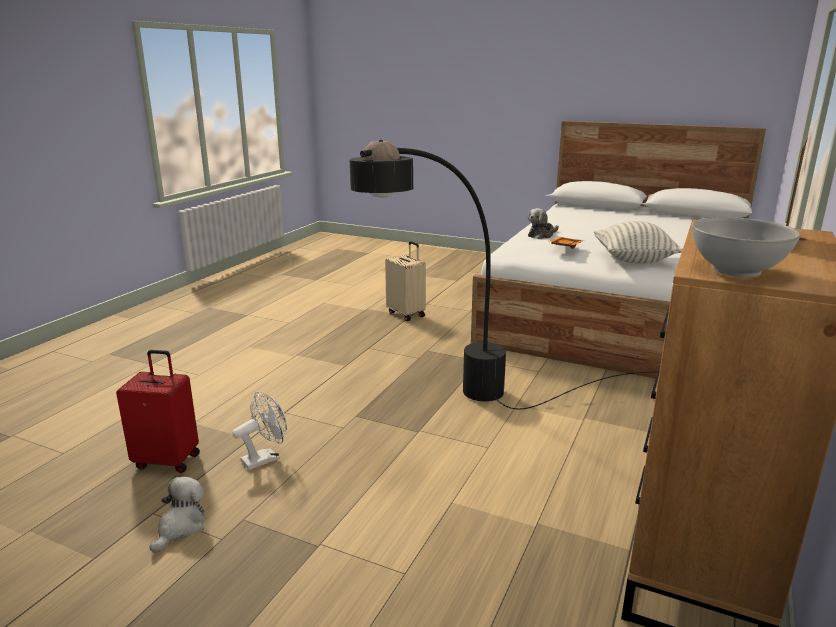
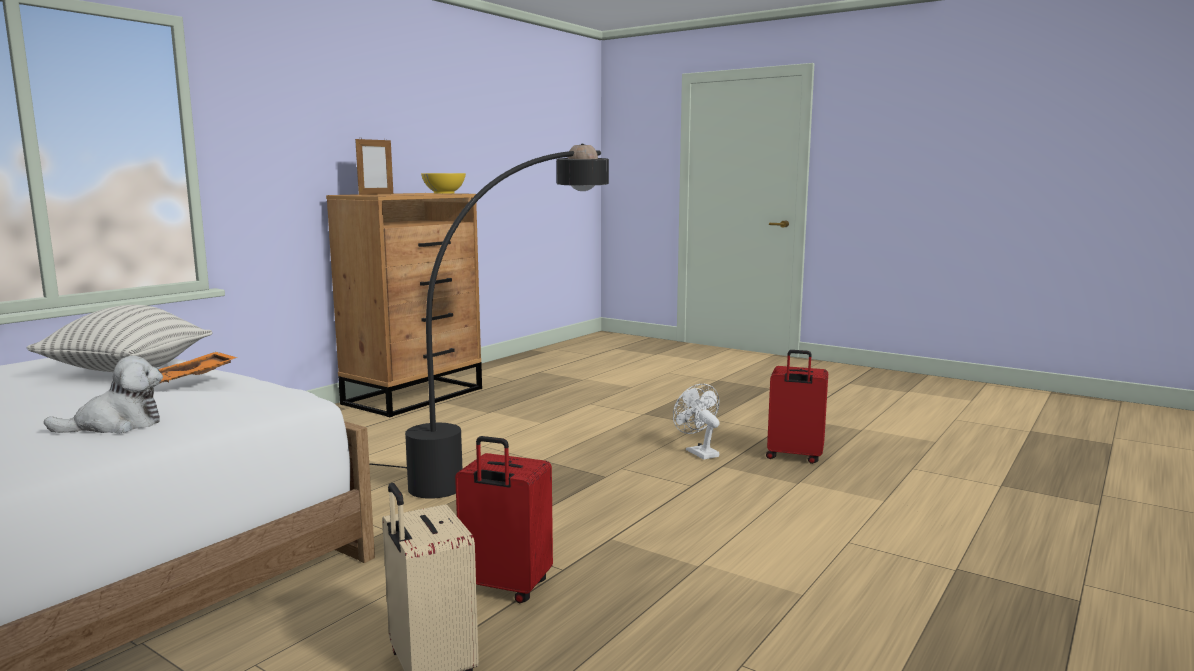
camera: 170 degrees left, 10 degrees down
(180, 527) = (746, 424): plush toy -> none
(265, 458) = (698, 452): white fan -> white fan turned 90 degrees clockwise
(394, 338) = (504, 588): none -> red suitcase
(736, 270) = (444, 193): white bowl -> yellow bowl

